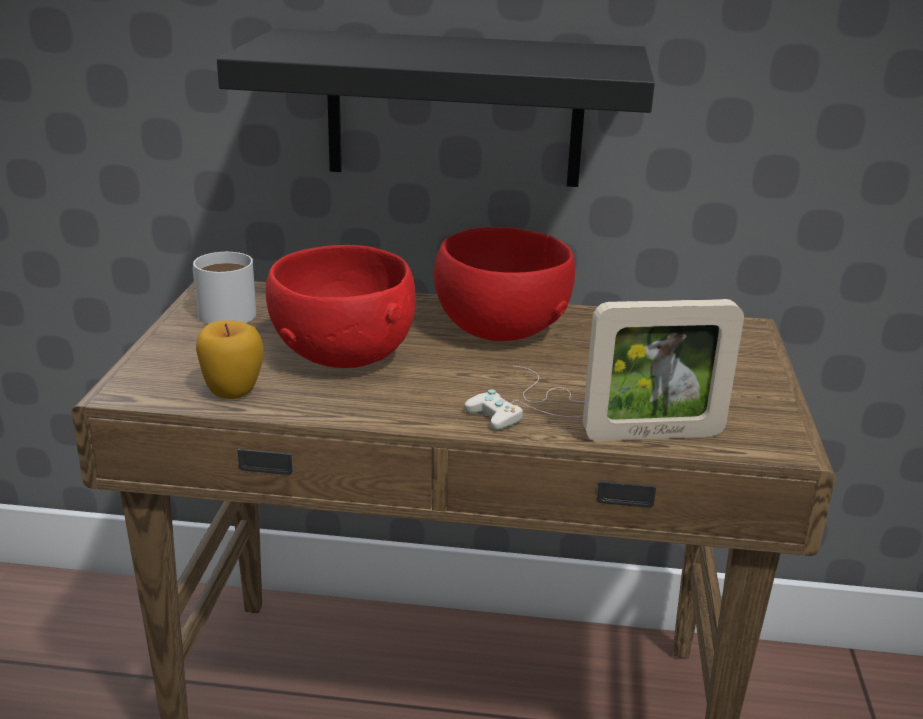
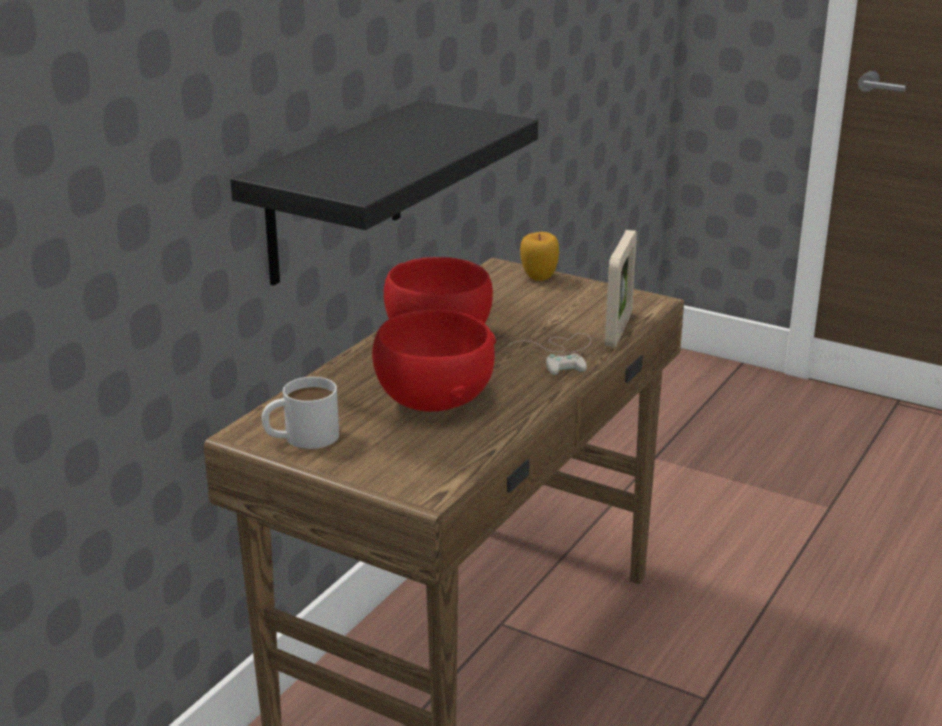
camera: 65 degrees left, 0 degrees up
(233, 391) = (463, 450): apple -> apple (539, 277)

